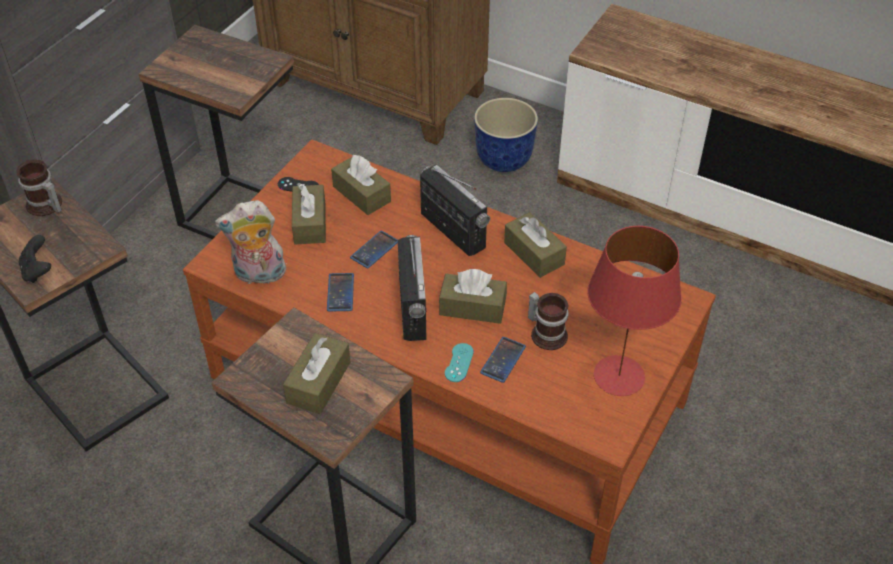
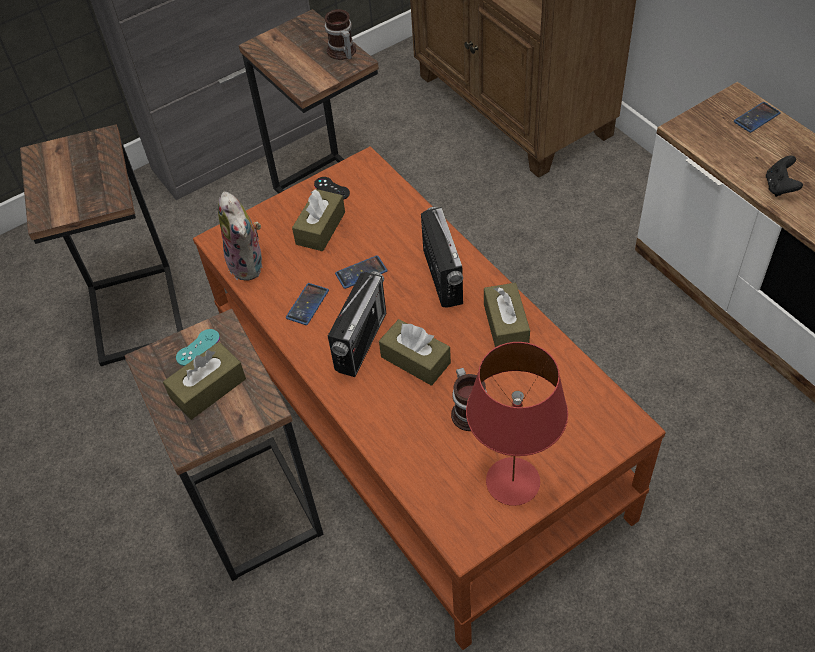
camera: 30 degrees right, 5 degrees up
(38, 271) = (55, 205): black game controller -> black game controller (779, 187)
(45, 207) = (94, 149): mug -> mug (341, 52)
(259, 275) = (249, 264): plush toy -> plush toy turned 135 degrees counterclockwise
(361, 194) = (382, 213): brown tissue box -> none
(459, 363) = (370, 410): turquoise game controller -> turquoise game controller (198, 347)
(502, 160) = (593, 211): planter -> none
(503, 360) = (412, 423): phone -> phone (756, 118)

